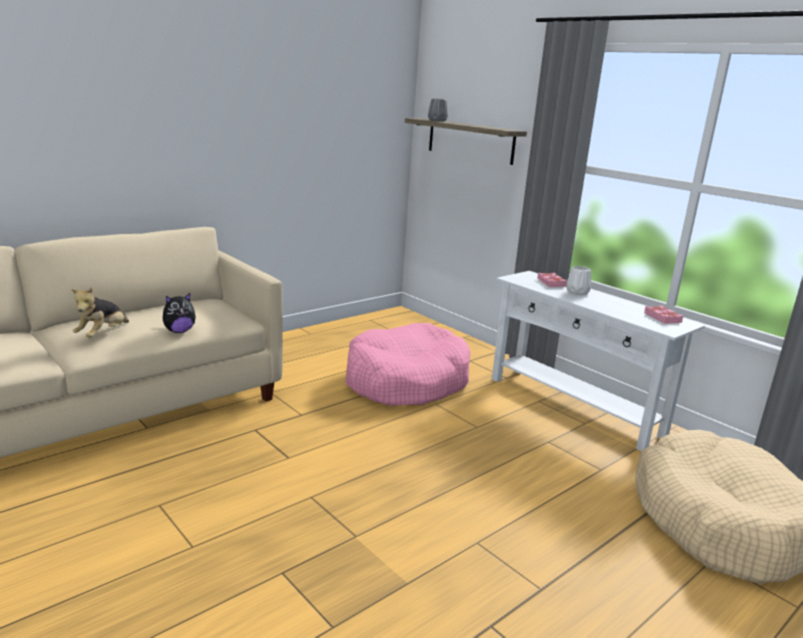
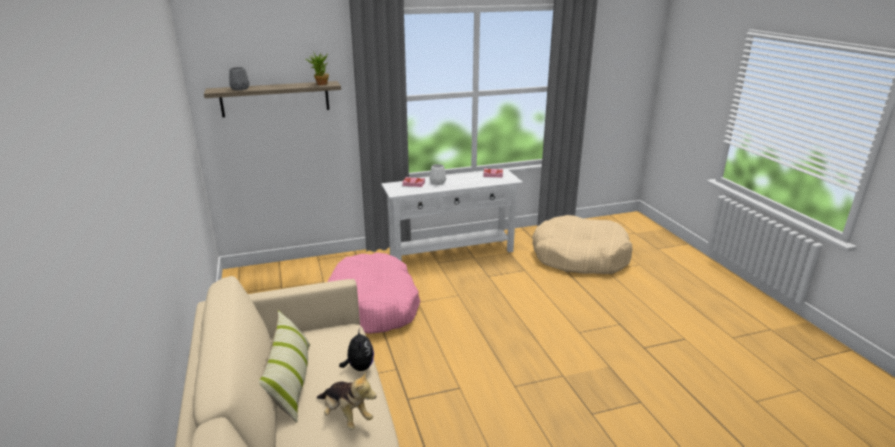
camera: 65 degrees left, 5 degrees up
(150, 311) = (290, 381): none -> pillow
(498, 128) = (319, 84): none -> potted plant

